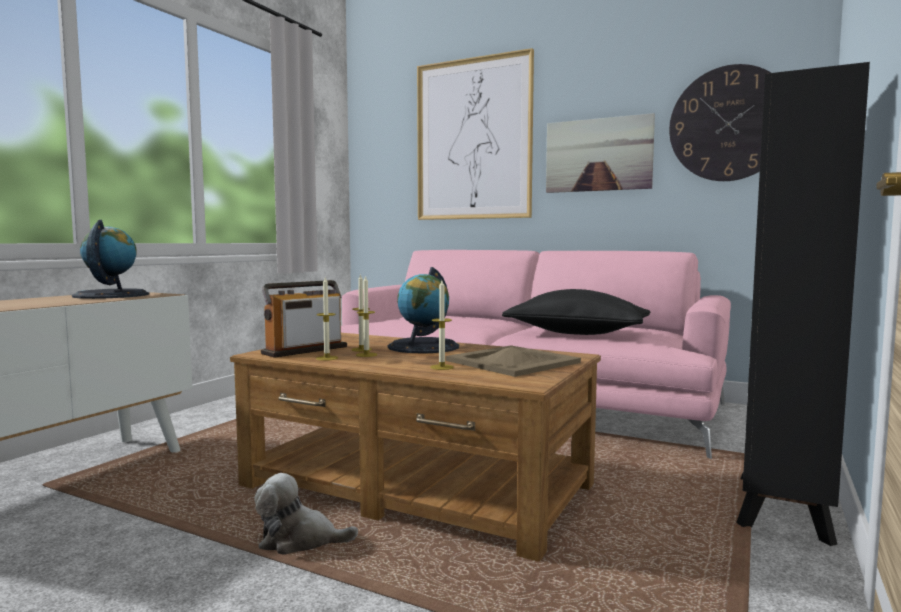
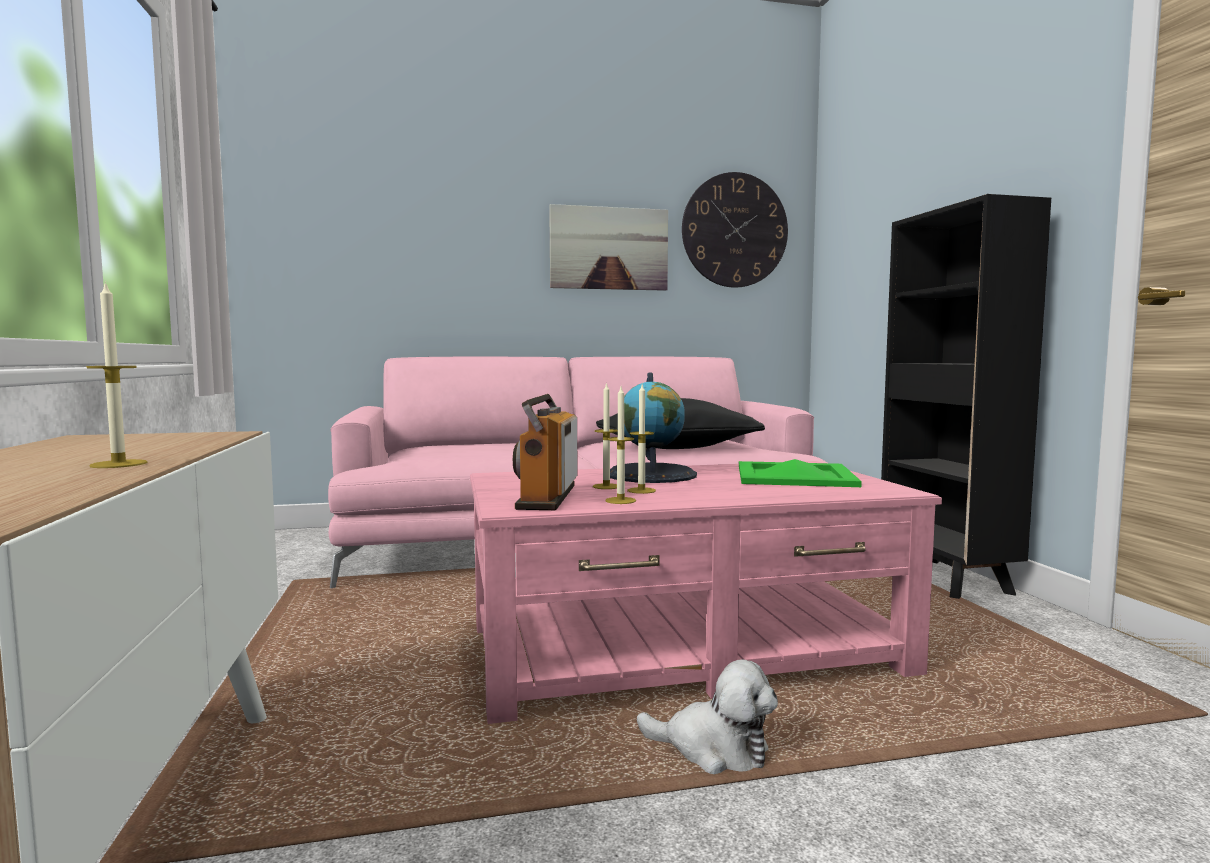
camera: 40 degrees left, 0 degrees up
(111, 295) = (126, 442): globe -> none
(299, 541) = (713, 750): plush toy -> plush toy turned 120 degrees counterclockwise
(417, 487) = (685, 650): brown coffee table -> pink coffee table
(442, 367) = (771, 490): candle -> candle (118, 464)
(473, 139) = (448, 212): picture -> none
(512, 362) = (795, 476): beige tray -> green tray

